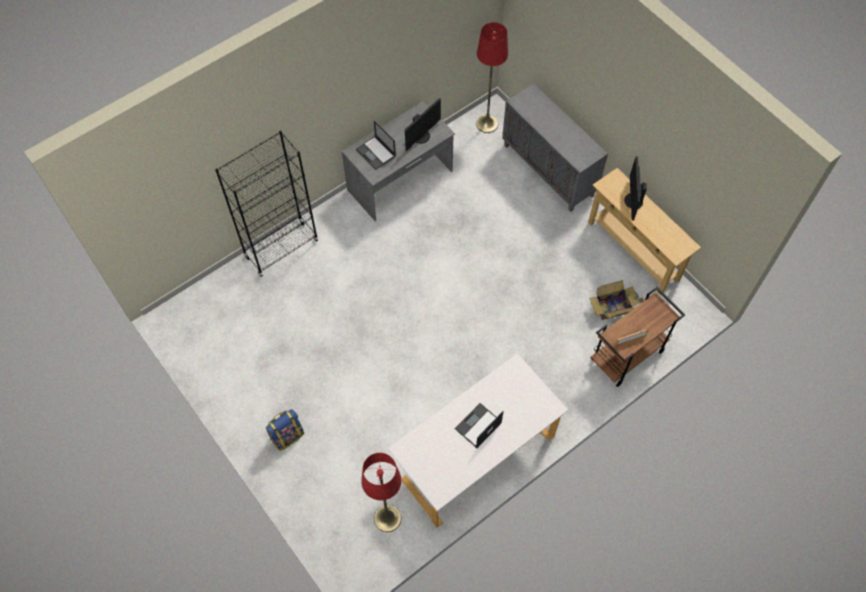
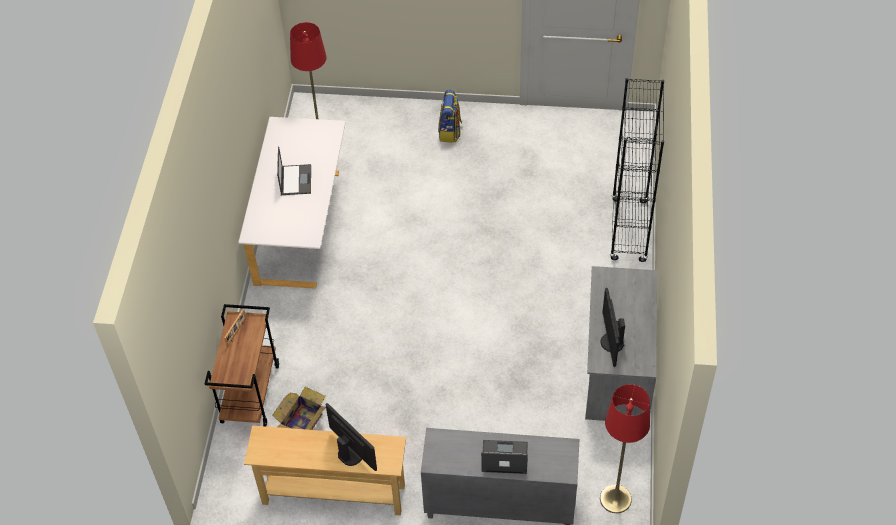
camera: 135 degrees right, 10 degrees down
(376, 153) = (627, 293): laptop -> laptop (504, 457)

